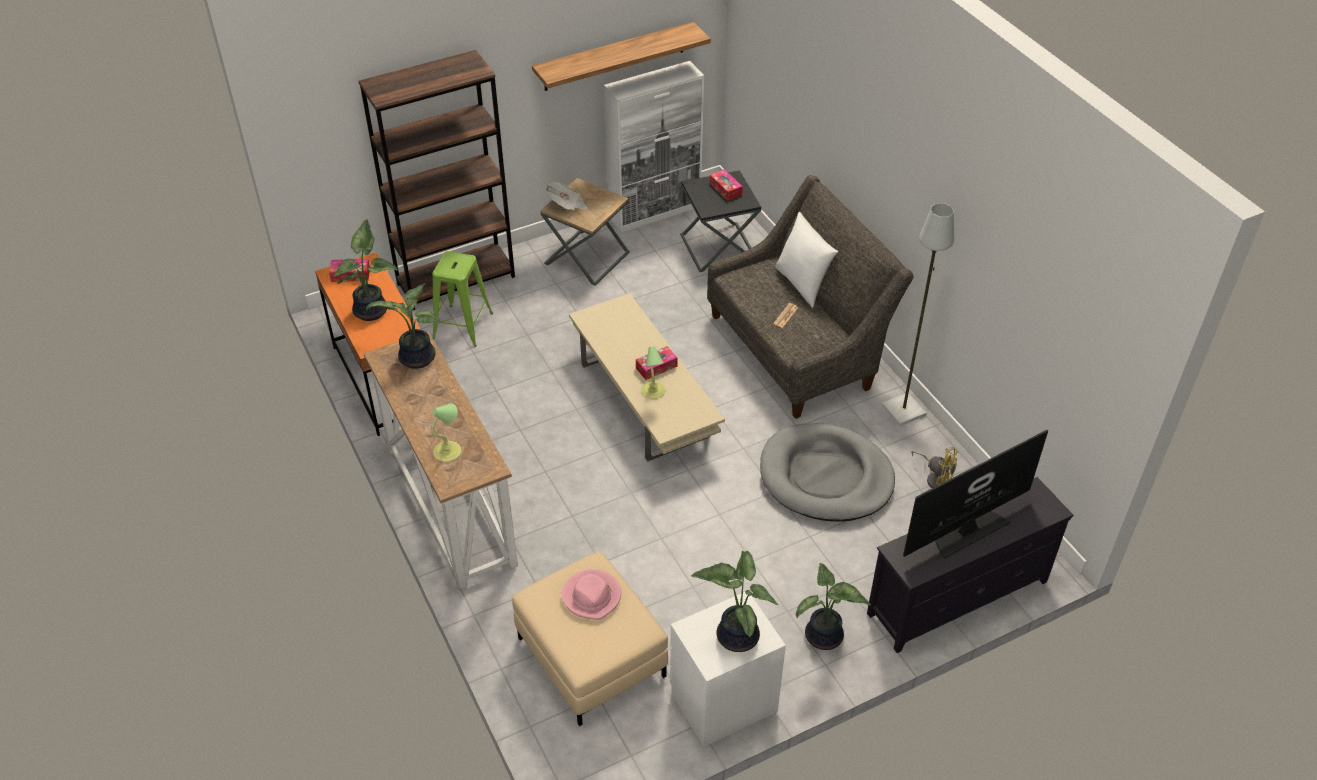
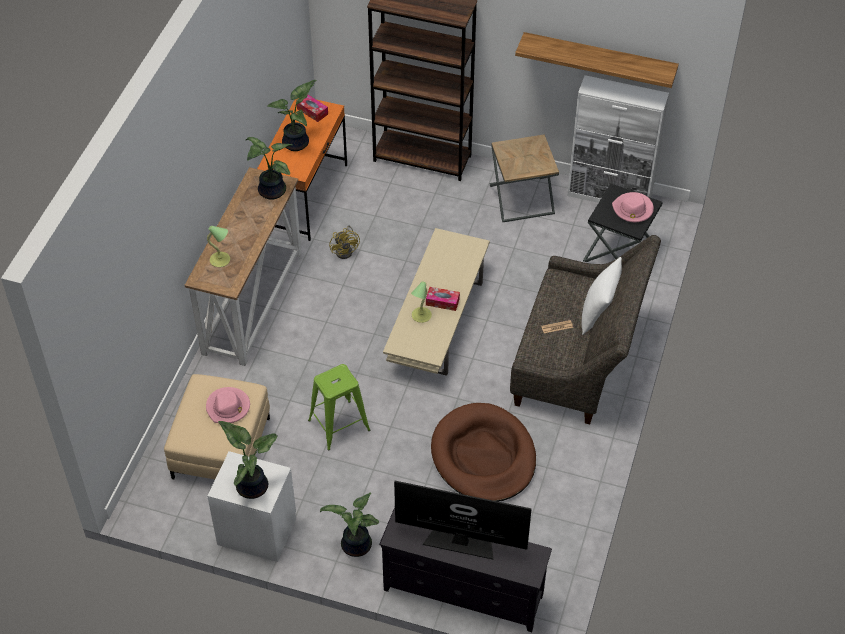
camera: 45 degrees right, 5 degrees up
(463, 325) = (390, 192): green stool -> green stool (339, 425)
(567, 205) = (512, 150): newspaper -> none
(725, 189) = (633, 209): tissue box -> pink hat
(825, 477) = (483, 456): grey dog bed -> brown dog bed
(904, 410) = (593, 456): grey floor lamp -> none
(935, 478) = (552, 513): yellow fan -> yellow fan (346, 250)

